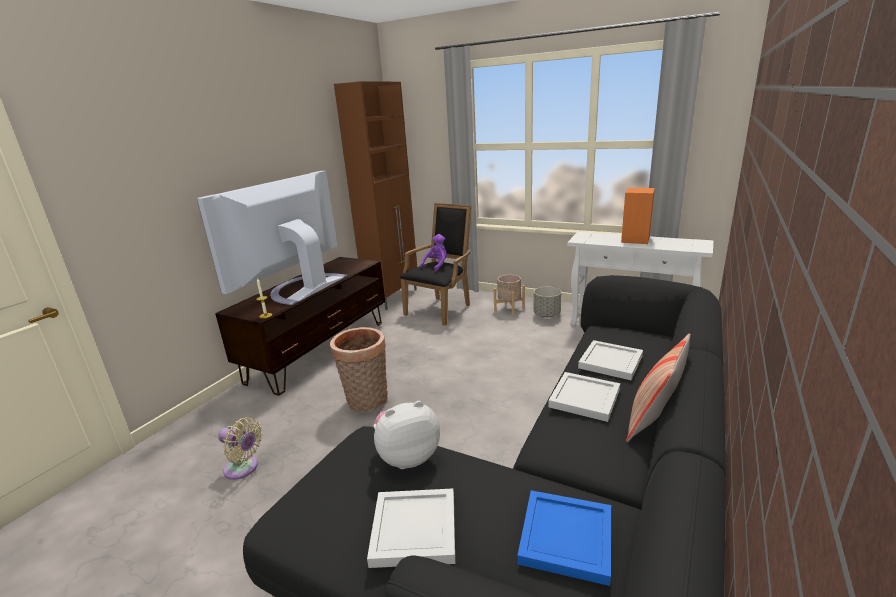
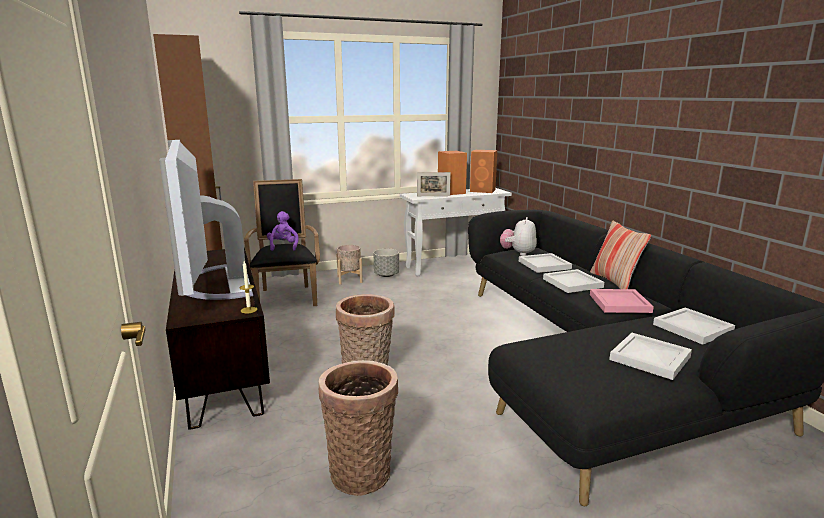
camera: 50 degrees left, 5 degrees down
(244, 468) = (361, 471): beige fan -> basket
(407, 456) = (568, 340): plush toy -> plush toy (518, 253)
(567, 537) = (692, 327): blue tray -> white tray
(572, 451) = (619, 303): none -> pink tray
(601, 241) = (433, 196): none -> picture frame
(681, 243) = (483, 190): none -> orange speaker

